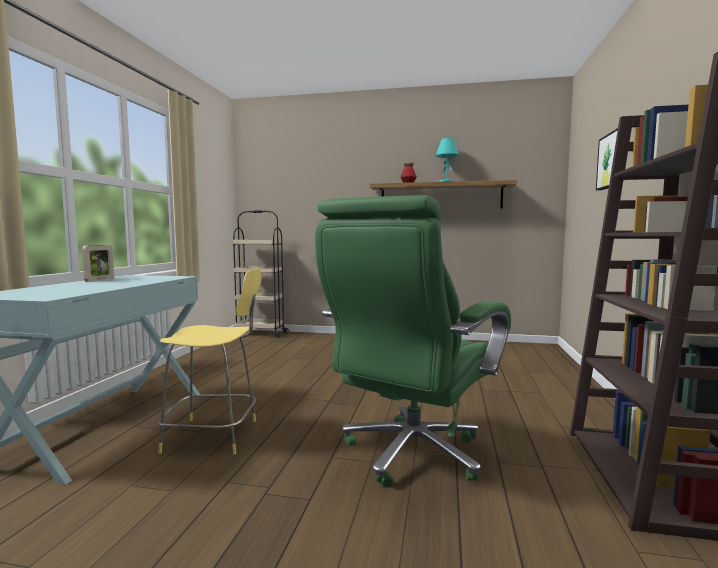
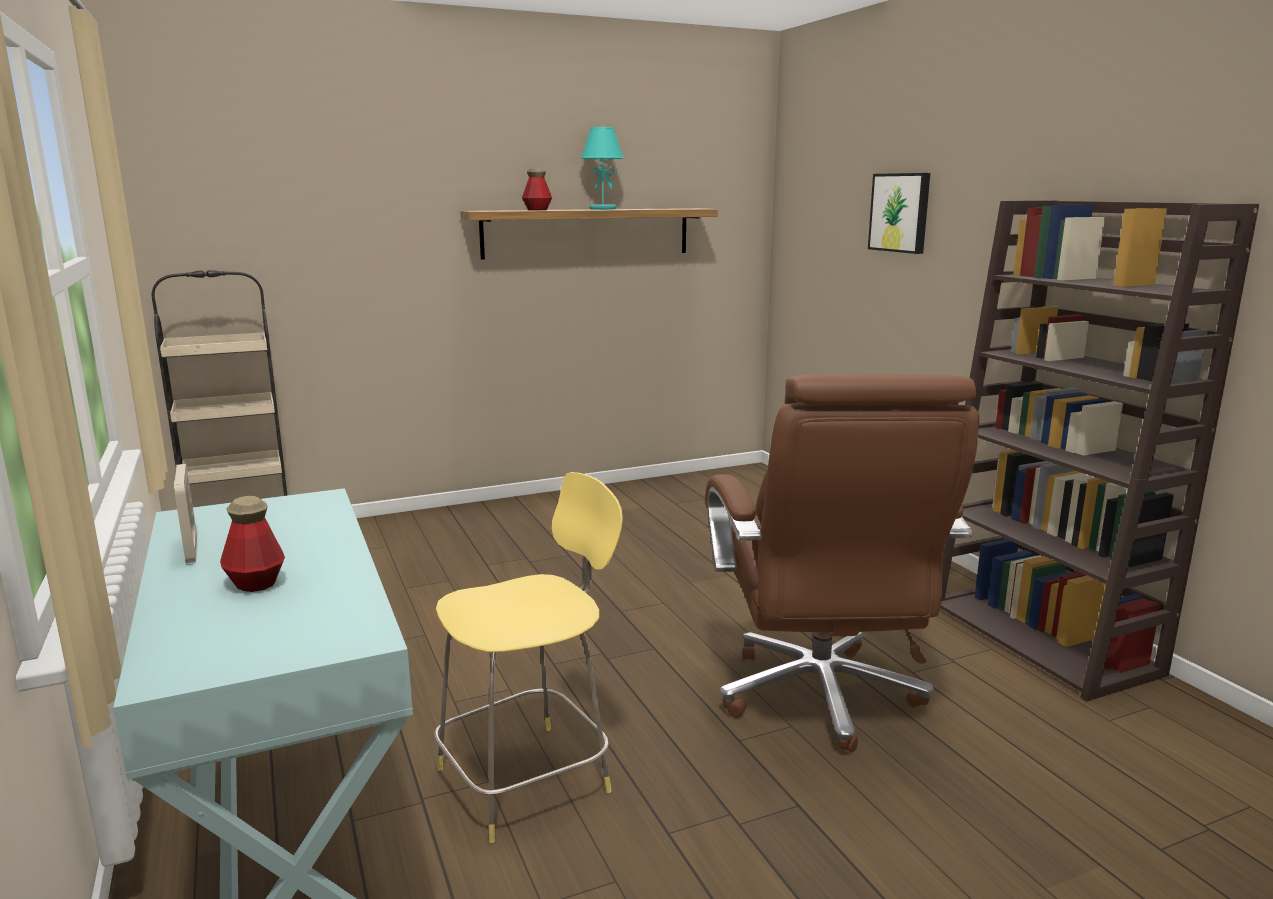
camera: 35 degrees left, 10 degrees up
(81, 286) = (255, 583): none -> bottle
(409, 457) = (822, 702): green office chair -> brown office chair

